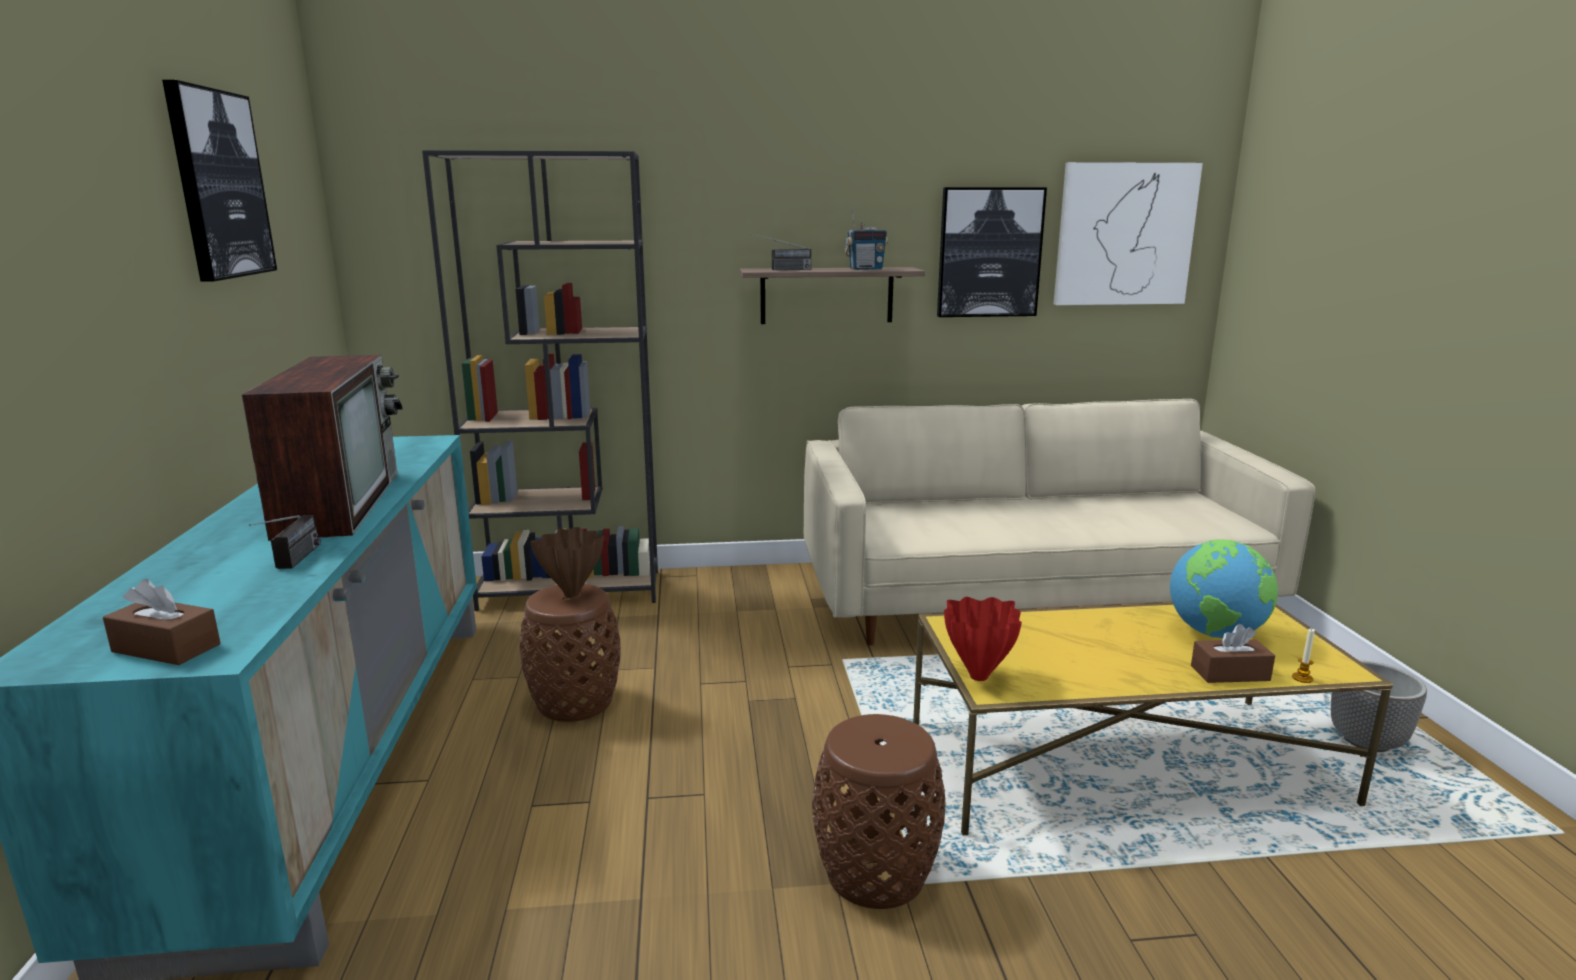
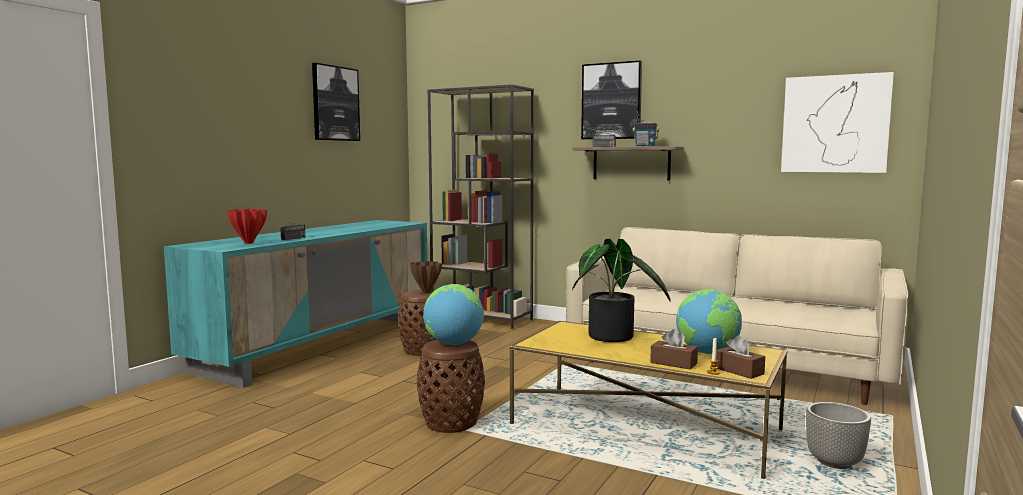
camera: 35 degrees right, 10 degrees down
(166, 648) = (218, 247): brown tissue box -> brown tissue box (738, 371)
(339, 502) = (337, 231): television -> none
(881, 736) = (453, 344): none -> globe
(977, 677) = (535, 339): red vase -> red vase (248, 243)
(989, 252) = (734, 137): picture -> picture (611, 101)
(1065, 637) = (614, 338): none -> potted plant

